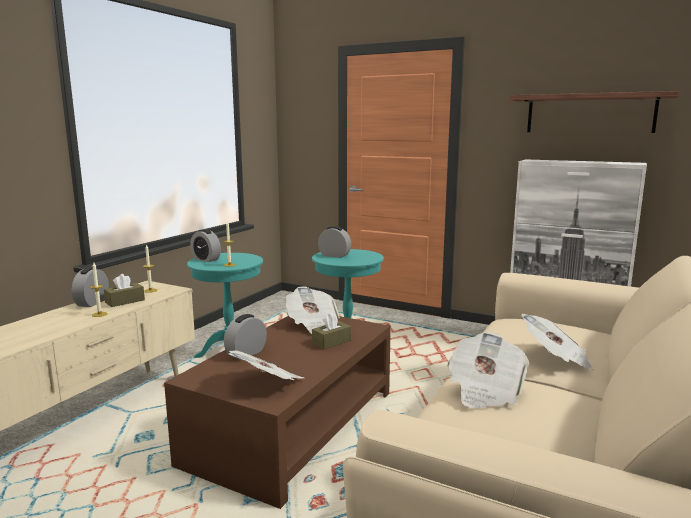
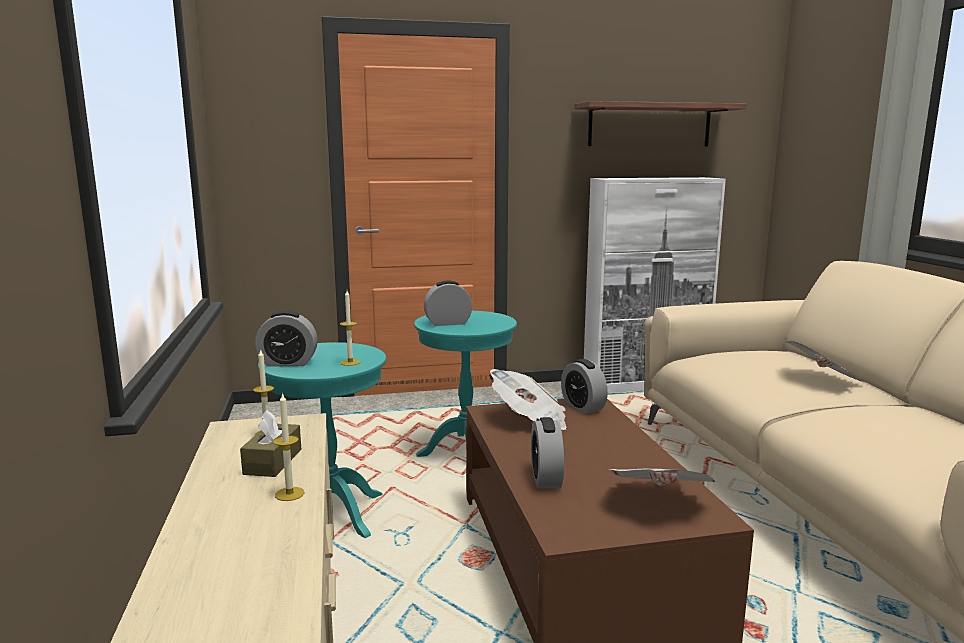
camera: 40 degrees left, 0 degrees up
(92, 302) = (216, 482): alarm clock -> alarm clock (583, 407)
(331, 342) = (597, 431): brown tissue box -> none
(484, 390) = (862, 424): newspaper -> none

